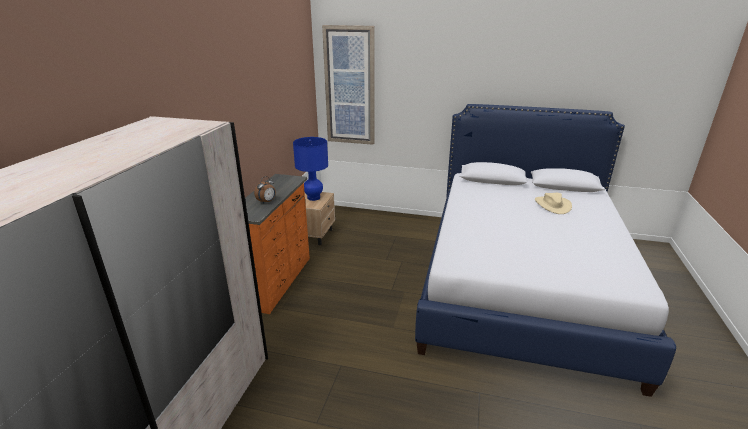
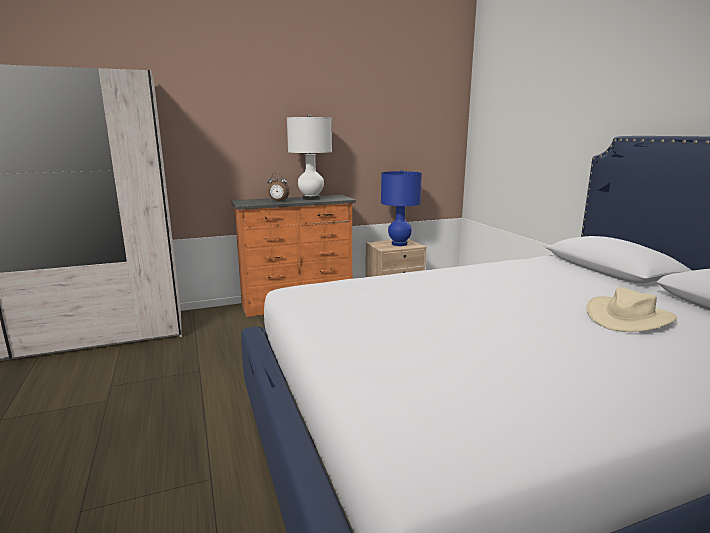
camera: 55 degrees right, 10 degrees down
(275, 188) = (311, 198): none -> white table lamp
(350, 86) = (495, 122): picture -> none

